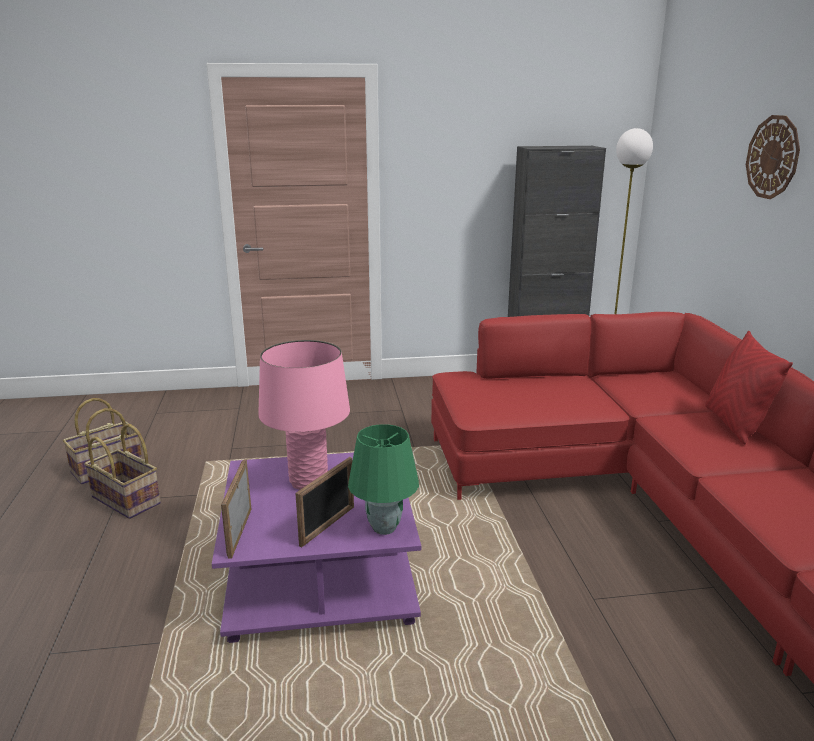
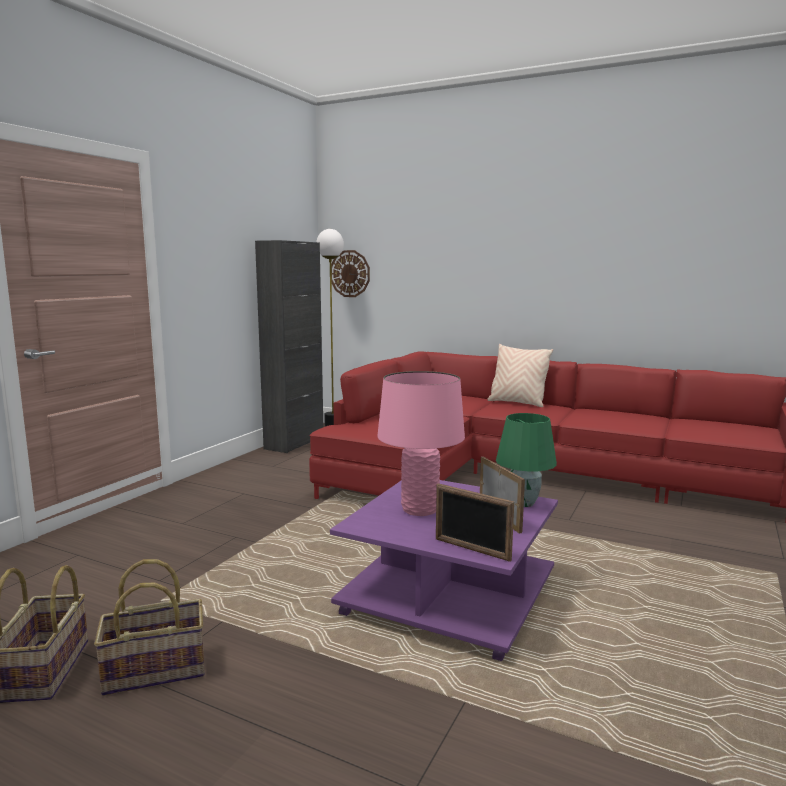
camera: 55 degrees left, 10 degrees down
(735, 425) = (517, 403): red pillow -> beige pillow
(773, 157) = (464, 238): wall clock -> wall clock (350, 273)

